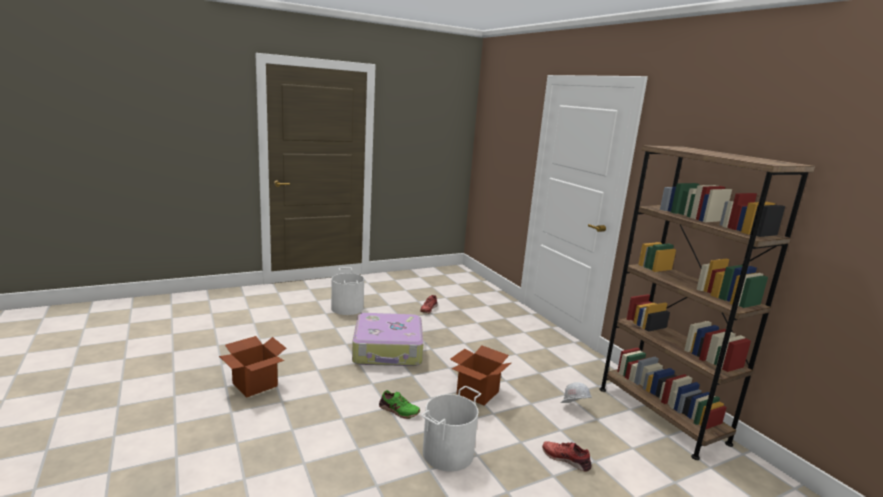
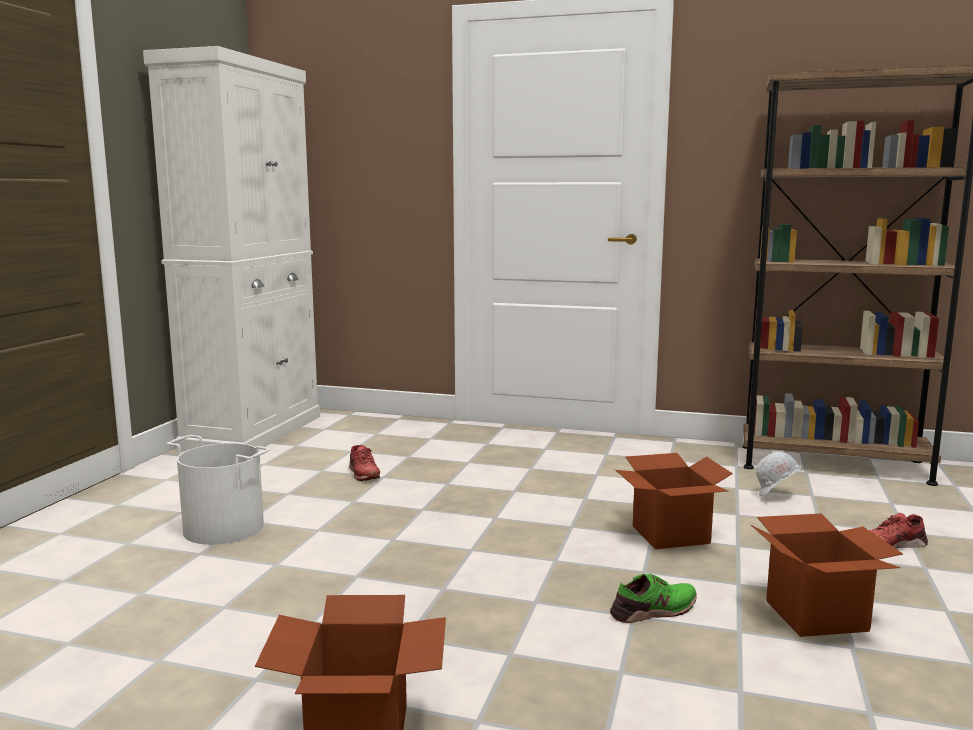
camera: 45 degrees left, 5 degrees down
(388, 350) = (444, 549): suitcase -> none
(430, 275) = (254, 432): none -> white cabinet
(447, 452) = (816, 616): white bucket -> cardboard box

